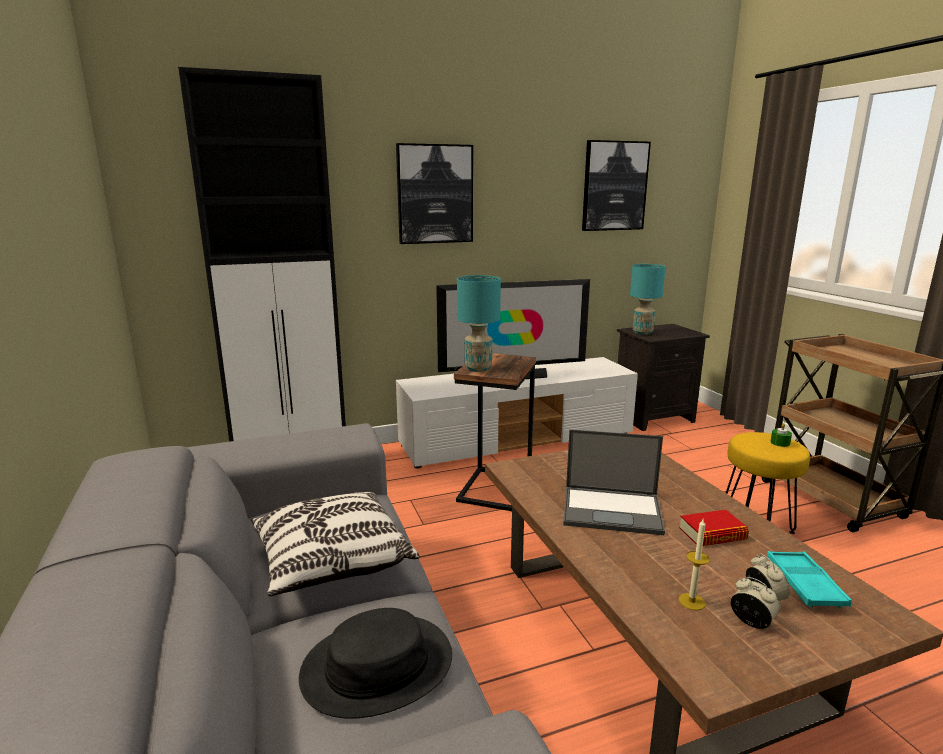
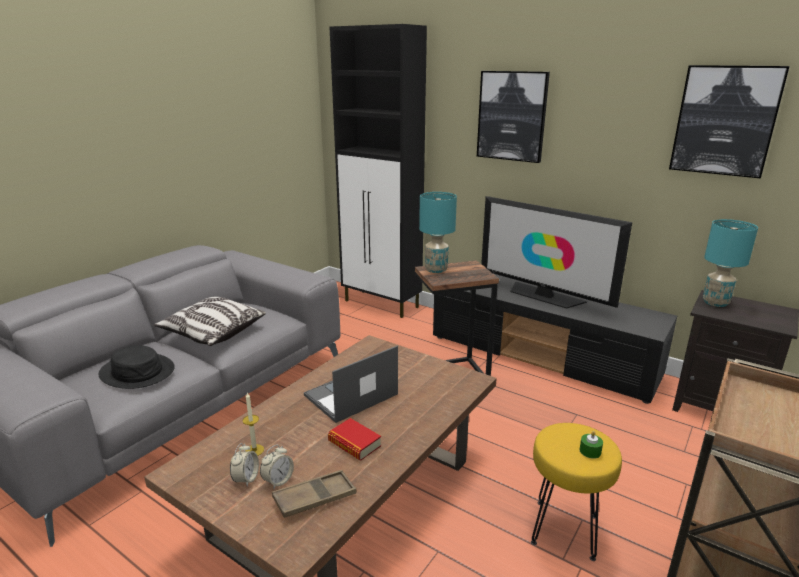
camera: 55 degrees right, 5 degrees up
(518, 439) = (542, 356): white tv stand -> black tv stand
(613, 510) = (350, 395): laptop -> laptop turned 75 degrees clockwise
(804, 584) = (315, 498): turquoise tray -> brown tray

